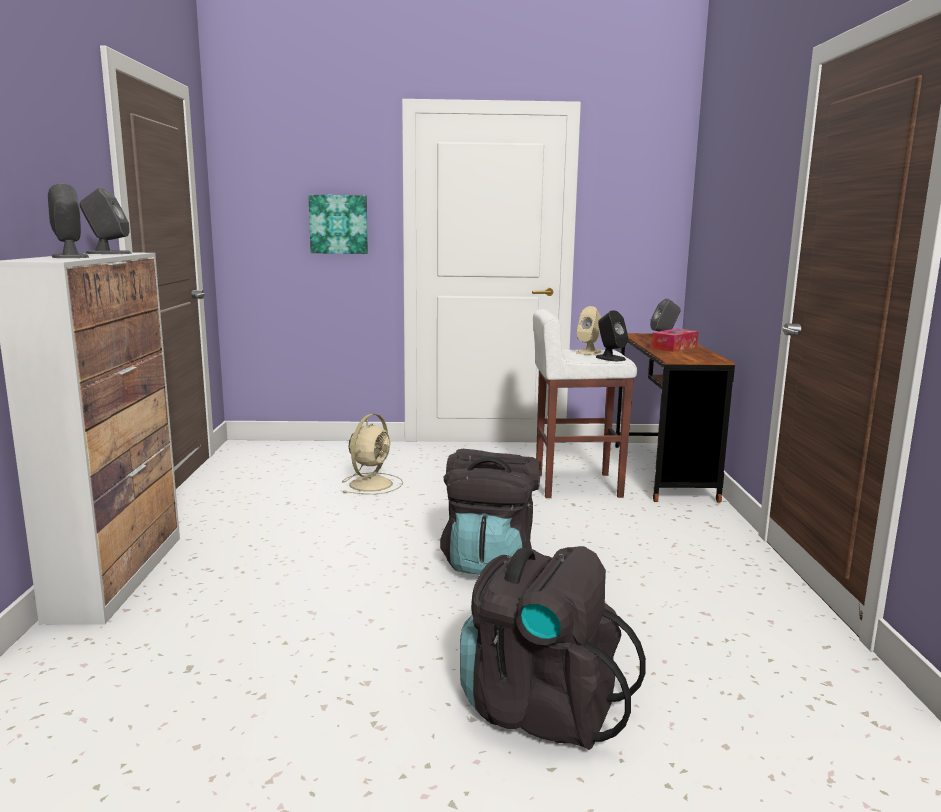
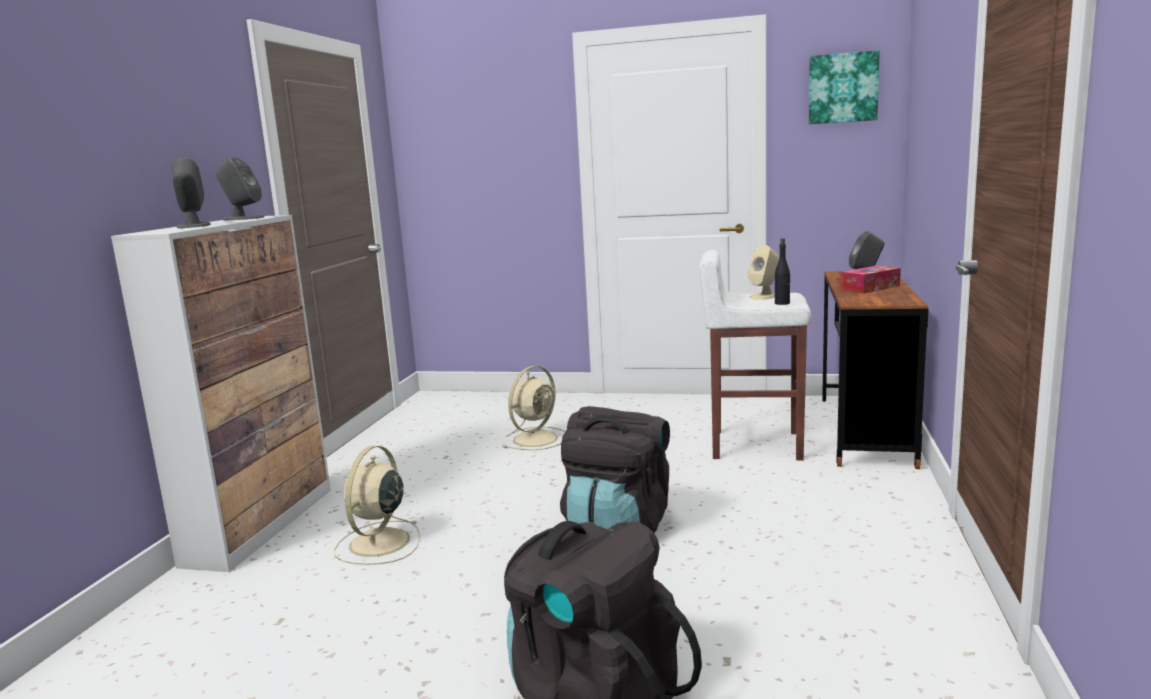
camera: 15 degrees right, 0 degrees up
(258, 587) = (378, 544): none -> beige fan
(339, 224) = (515, 169): picture -> picture (842, 88)
(610, 358) = (782, 303): black speaker -> black bottle

